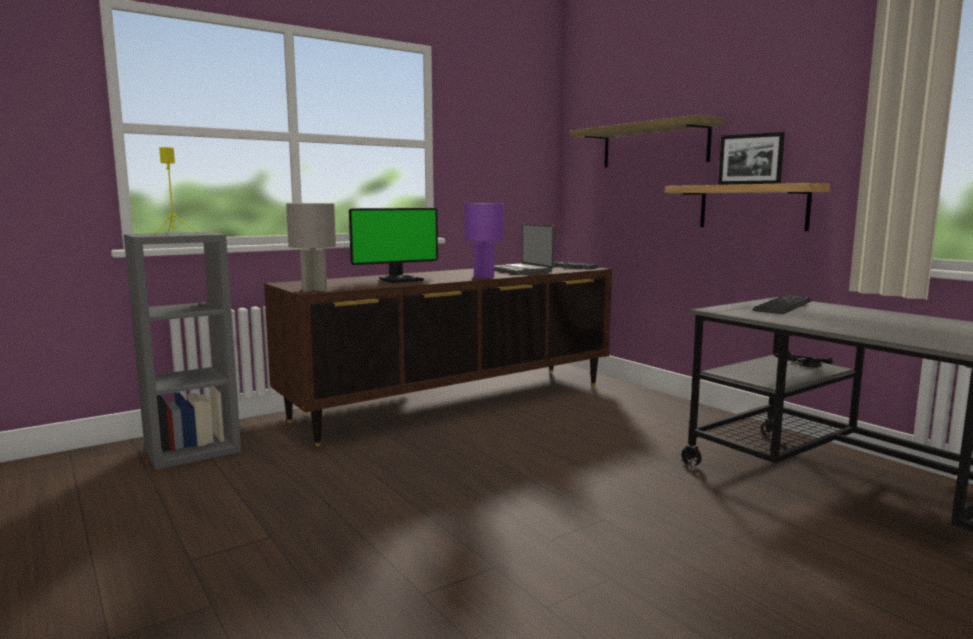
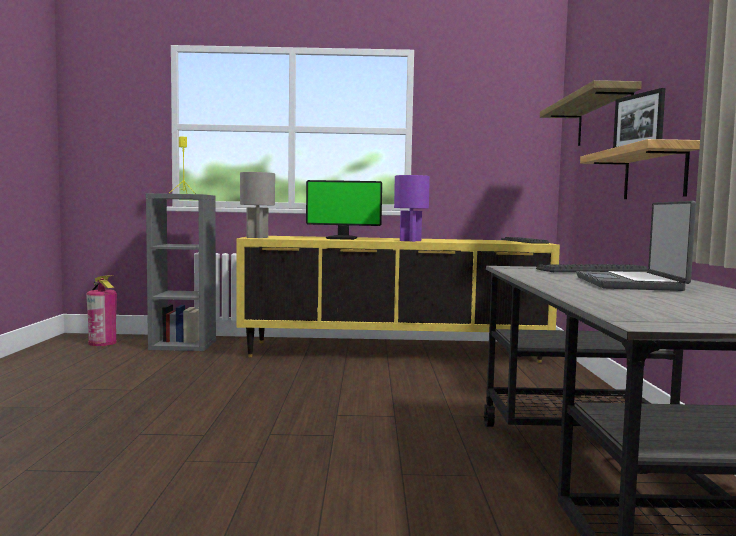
camera: 35 degrees right, 5 degrees down
(53, 476) = (102, 343): none -> fire extinguisher
(455, 402) = (393, 352): brown cabinet -> yellow cabinet
(521, 270) = (467, 241): laptop -> laptop (631, 283)

